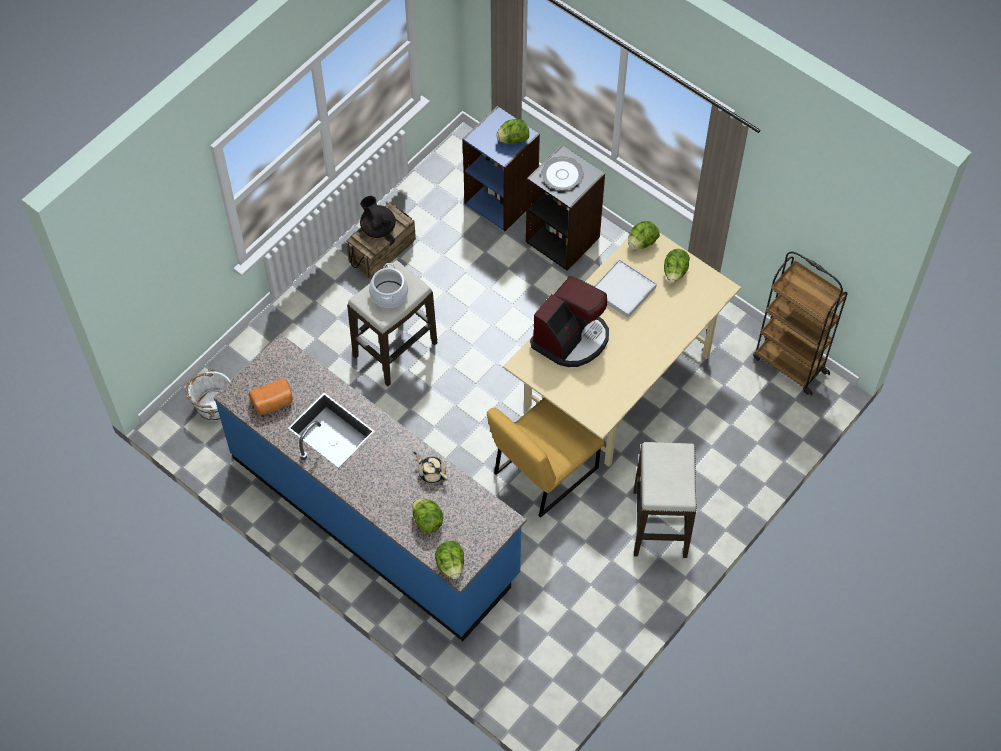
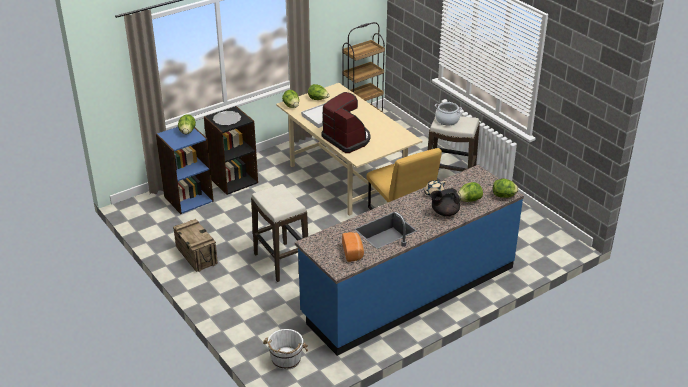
camera: 75 degrees left, 25 degrees down
(378, 228) = (191, 234): black teapot -> black teapot (444, 212)
(389, 294) = (279, 200): cooking pot -> cooking pot (447, 120)

